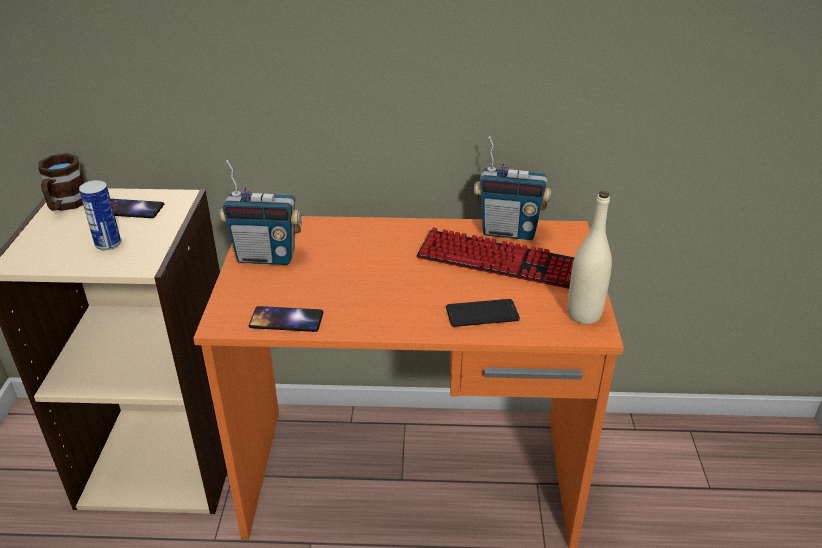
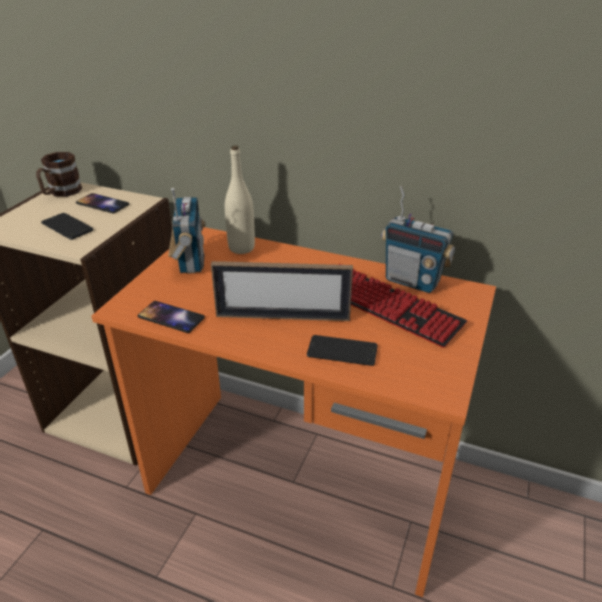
camera: 20 degrees right, 0 degrees up
(108, 244) = (67, 227): can -> phone
(266, 257) = (190, 262): radio -> radio turned 120 degrees counterclockwise
(404, 294) = (282, 317): none -> picture frame
(584, 314) = (441, 375): beige bottle -> beige bottle (241, 248)

